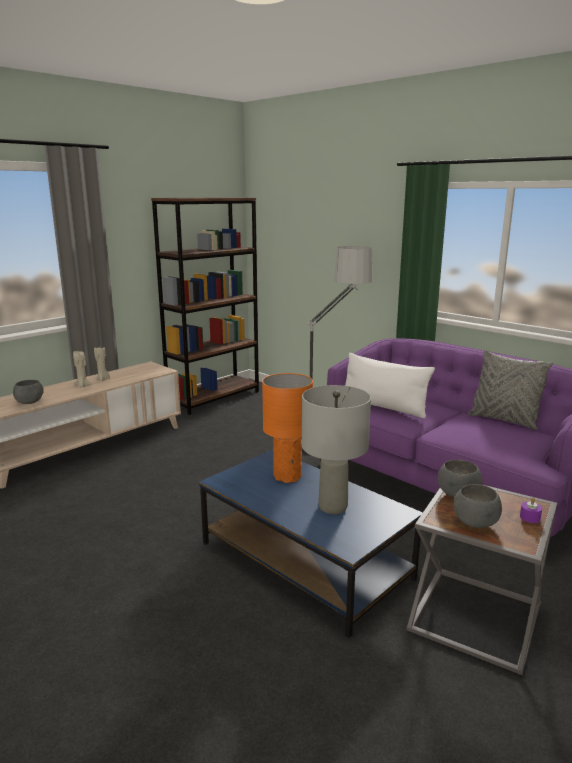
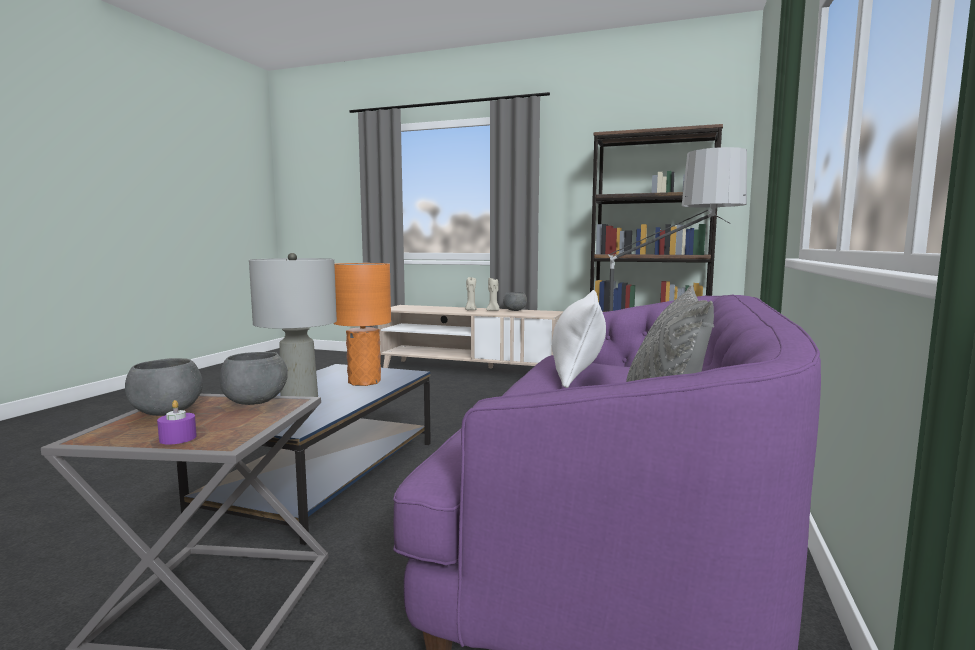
camera: 65 degrees right, 10 degrees down
(30, 402) = (419, 309): grey bowl -> grey bowl (515, 310)

